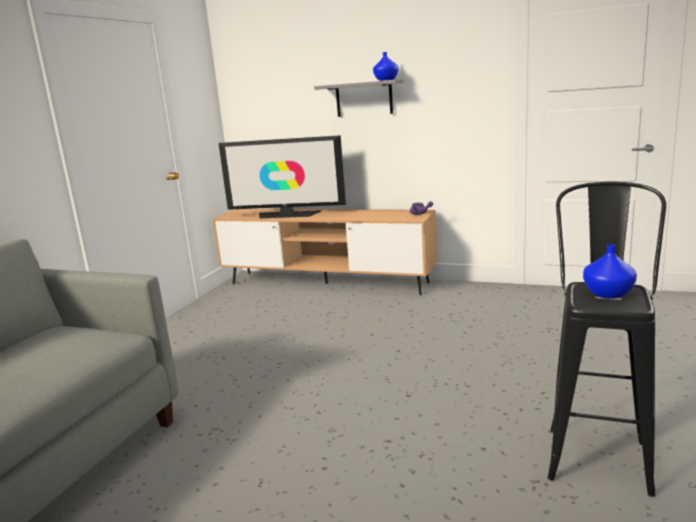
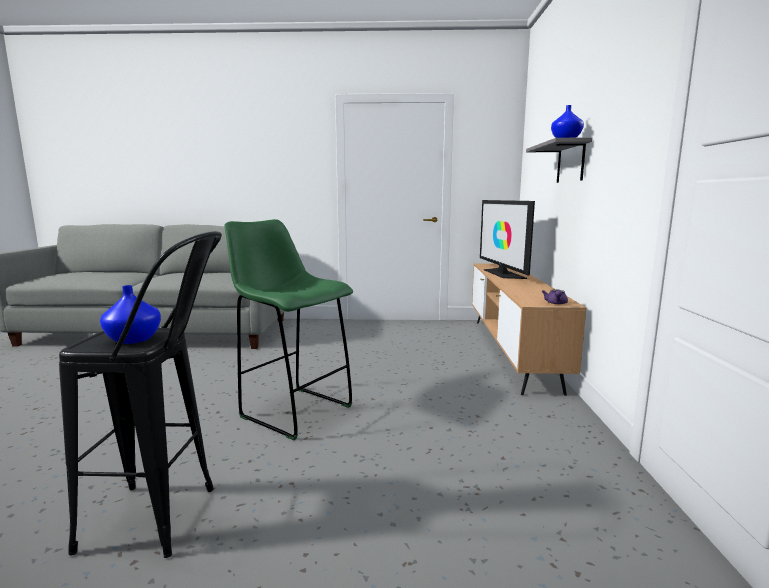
camera: 70 degrees right, 5 degrees down
(406, 391) = (294, 410): none -> green stool

